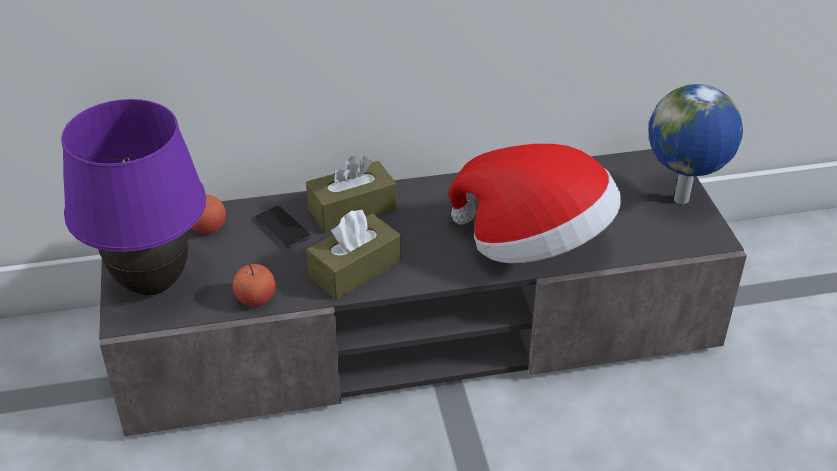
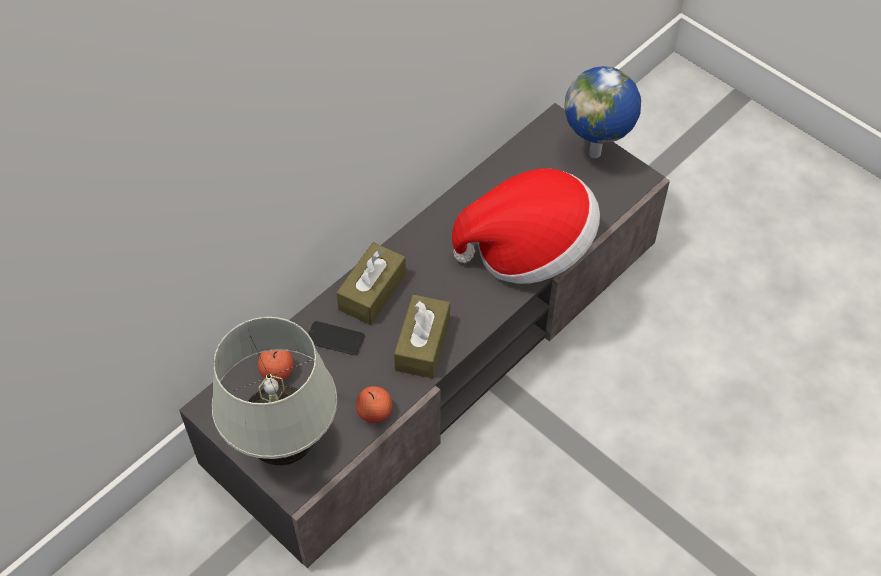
camera: 35 degrees left, 15 degrees up
(152, 284) = (285, 447): purple table lamp -> white table lamp

